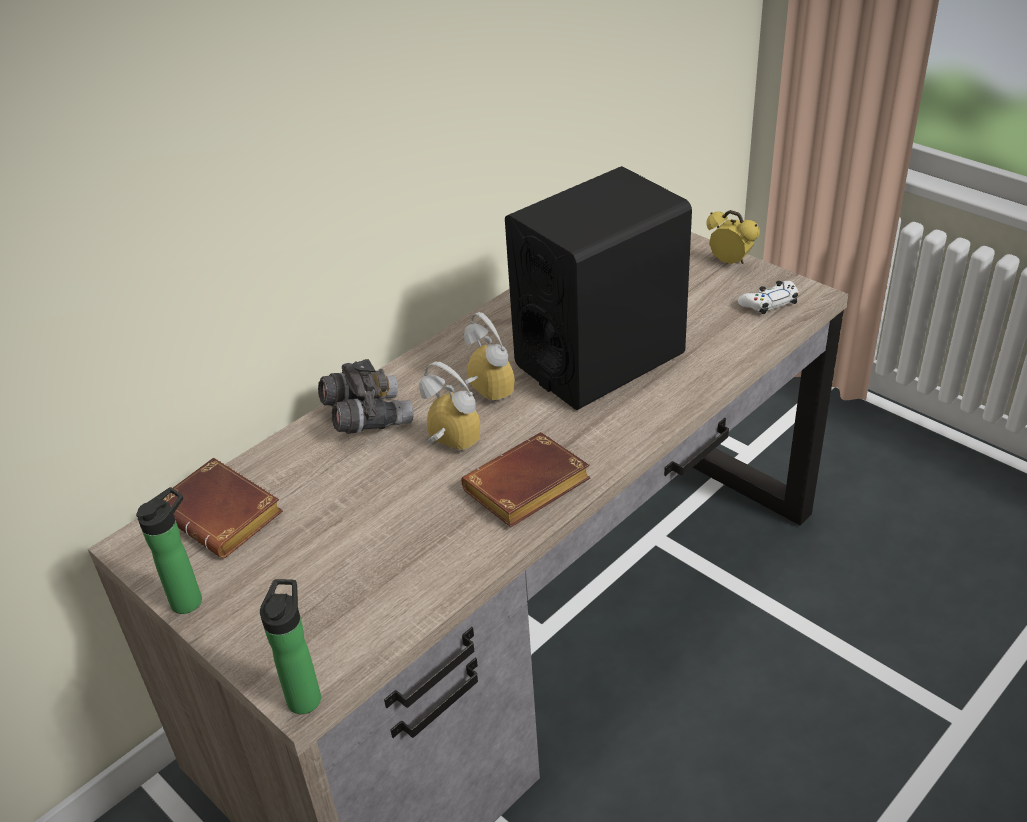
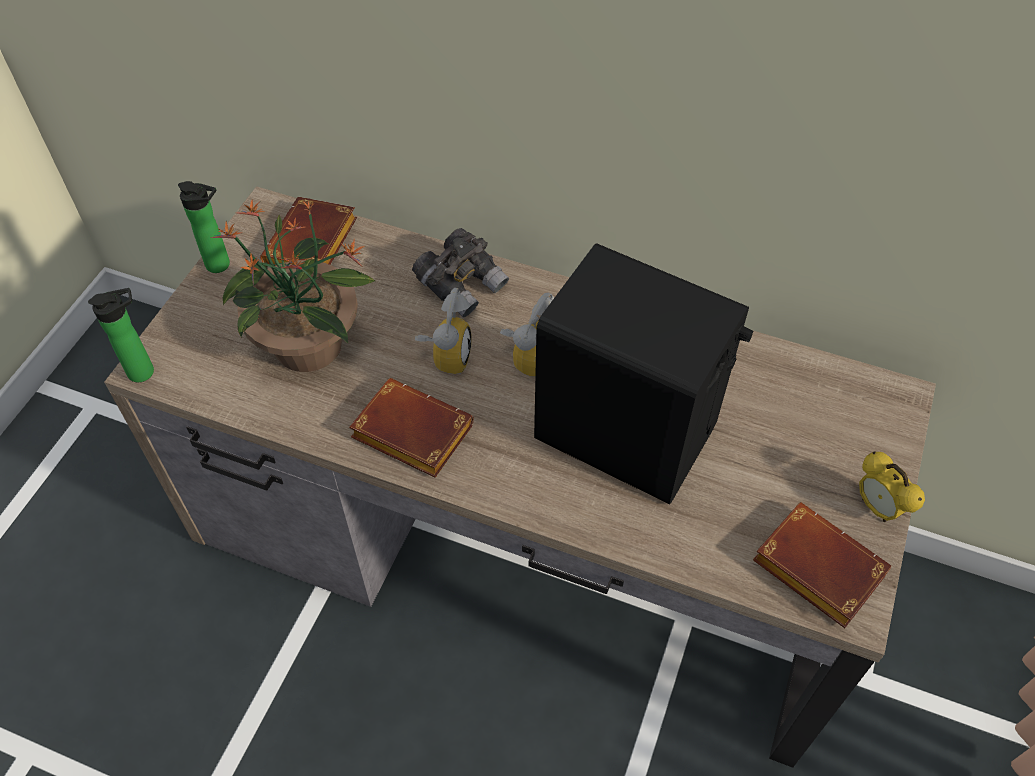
camera: 65 degrees right, 15 degrees up
(369, 543) = (309, 347): none -> potted plant
(730, 262) = (877, 508): alarm clock -> alarm clock turned 135 degrees clockwise
(769, 303) = (813, 569): white game controller -> brown book

